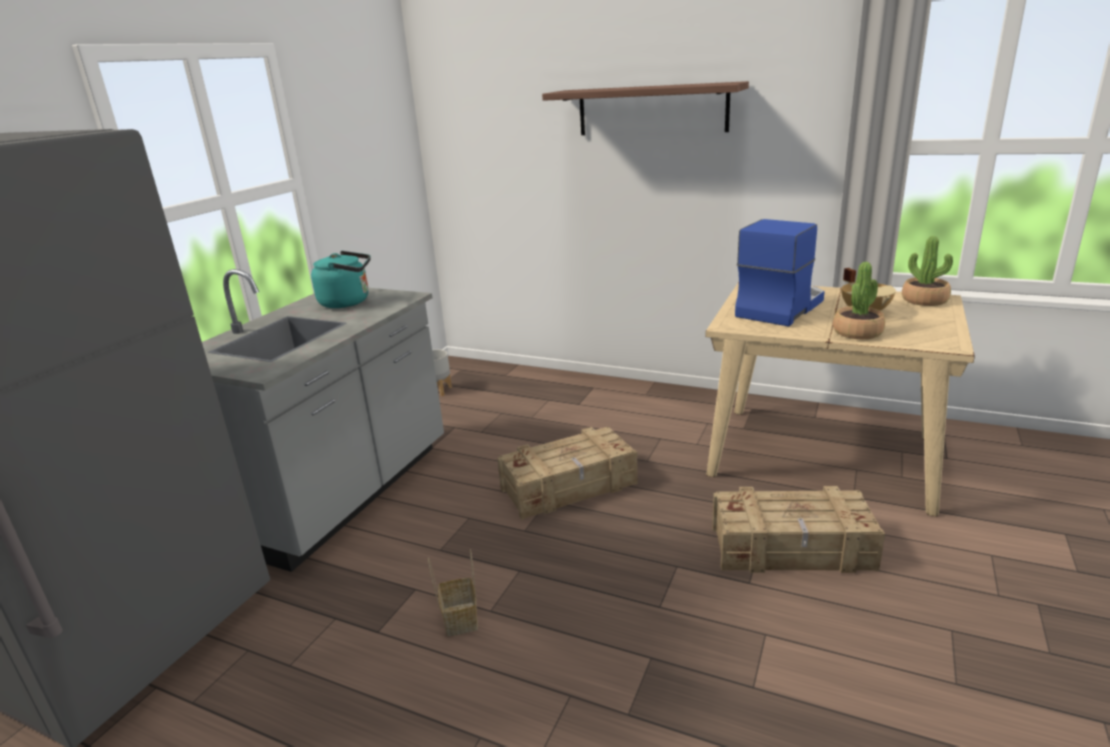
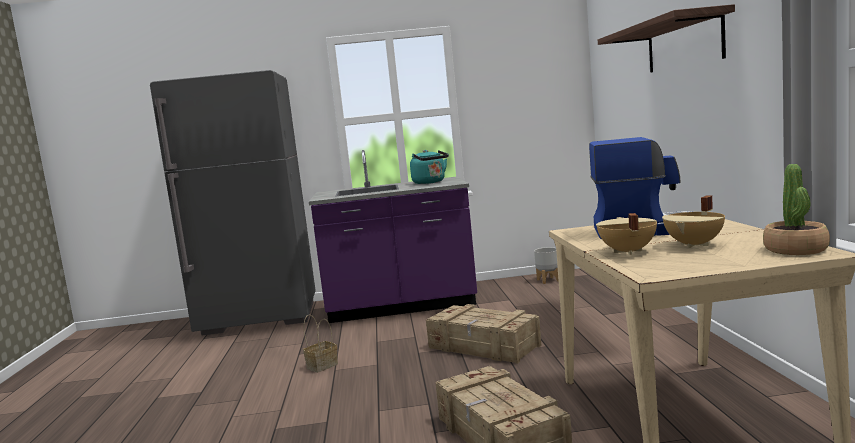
camera: 60 degrees right, 15 degrees down
(343, 495) = (401, 306): grey counter -> purple counter
(857, 332) = (626, 252): potted plant -> beige cooking pot

